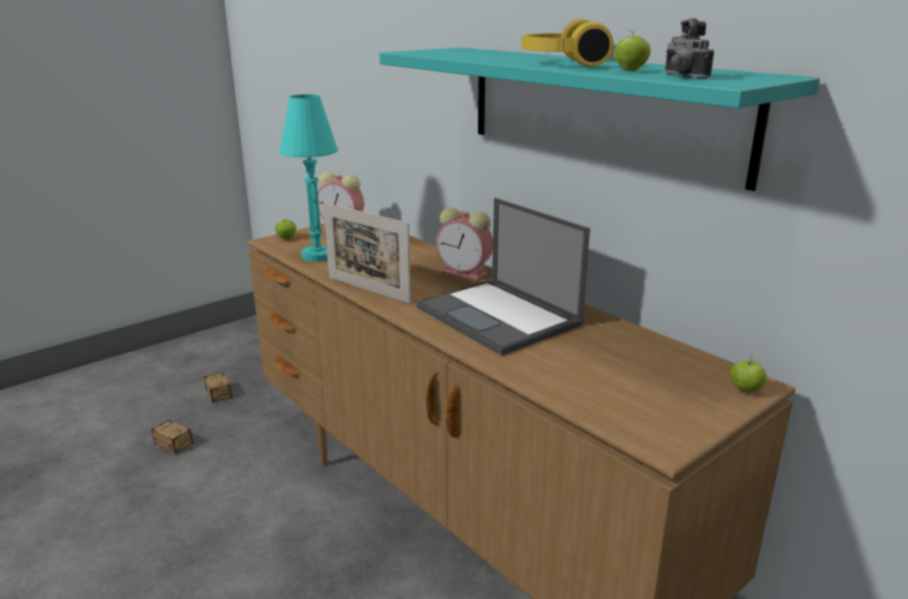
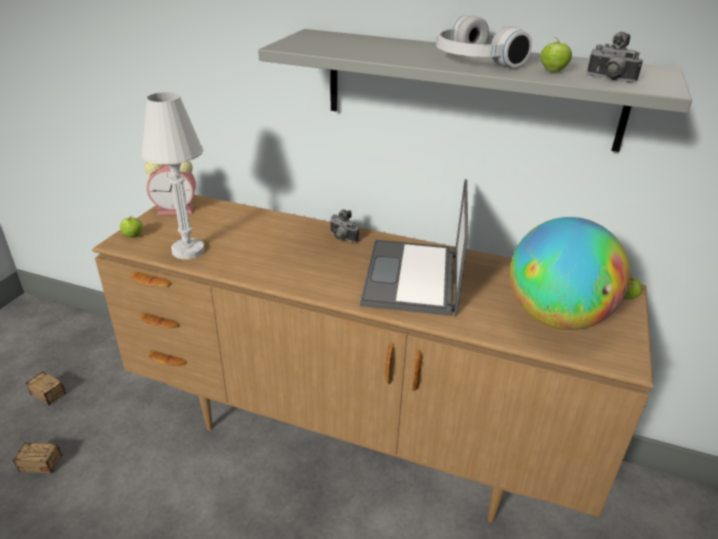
camera: 30 degrees left, 10 degrees up
(317, 256) = (188, 250): turquoise table lamp -> white table lamp
(368, 290) = (279, 279): picture frame -> none
(466, 273) = (341, 238): alarm clock -> camera
(499, 316) = (413, 278): laptop -> laptop turned 75 degrees clockwise
(562, 63) = (472, 60): yellow headphones -> white headphones
(598, 109) = (470, 89): turquoise shelf -> grey shelf
(624, 384) = (556, 318): none -> globe

